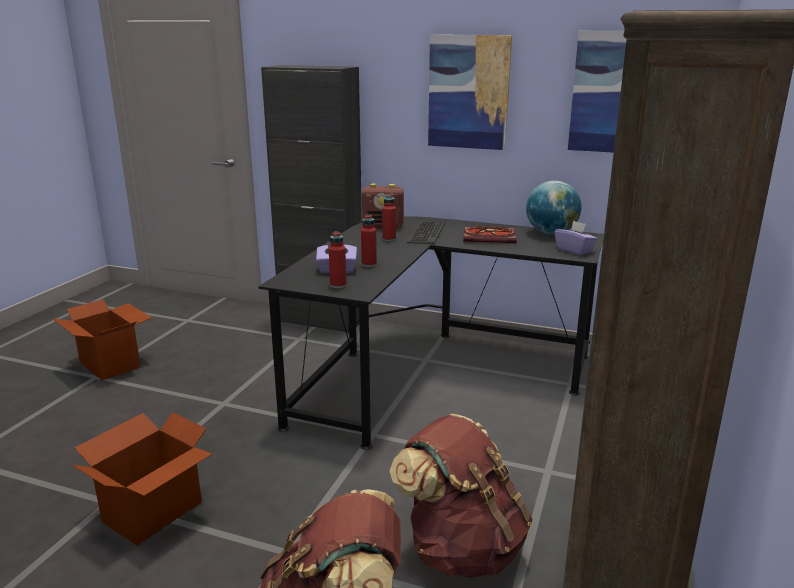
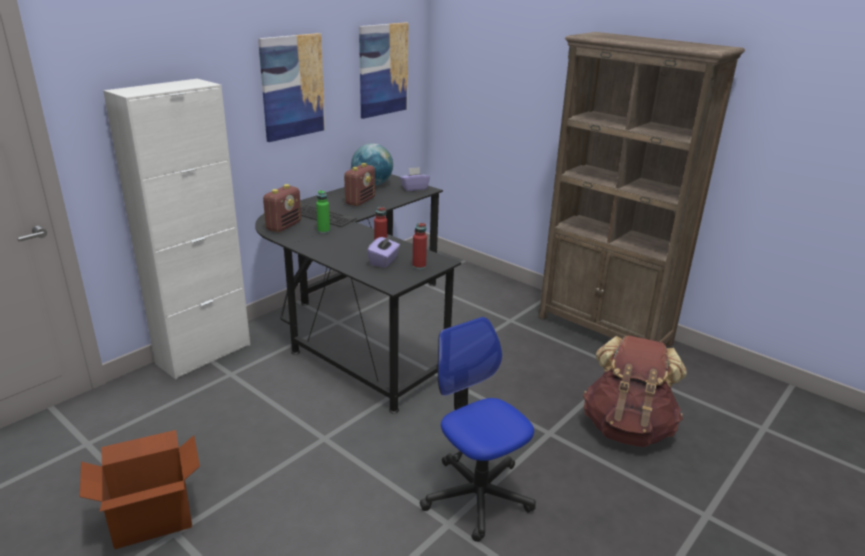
camera: 70 degrees left, 5 degrees up
(154, 512) = (477, 495): cardboard box -> office chair
(321, 321) = (204, 354): black cabinet -> white cabinet
(389, 239) = (323, 231): red bottle -> green bottle
(461, 548) = (568, 368): brown backpack -> none
(490, 237) = (360, 201): book -> radio

